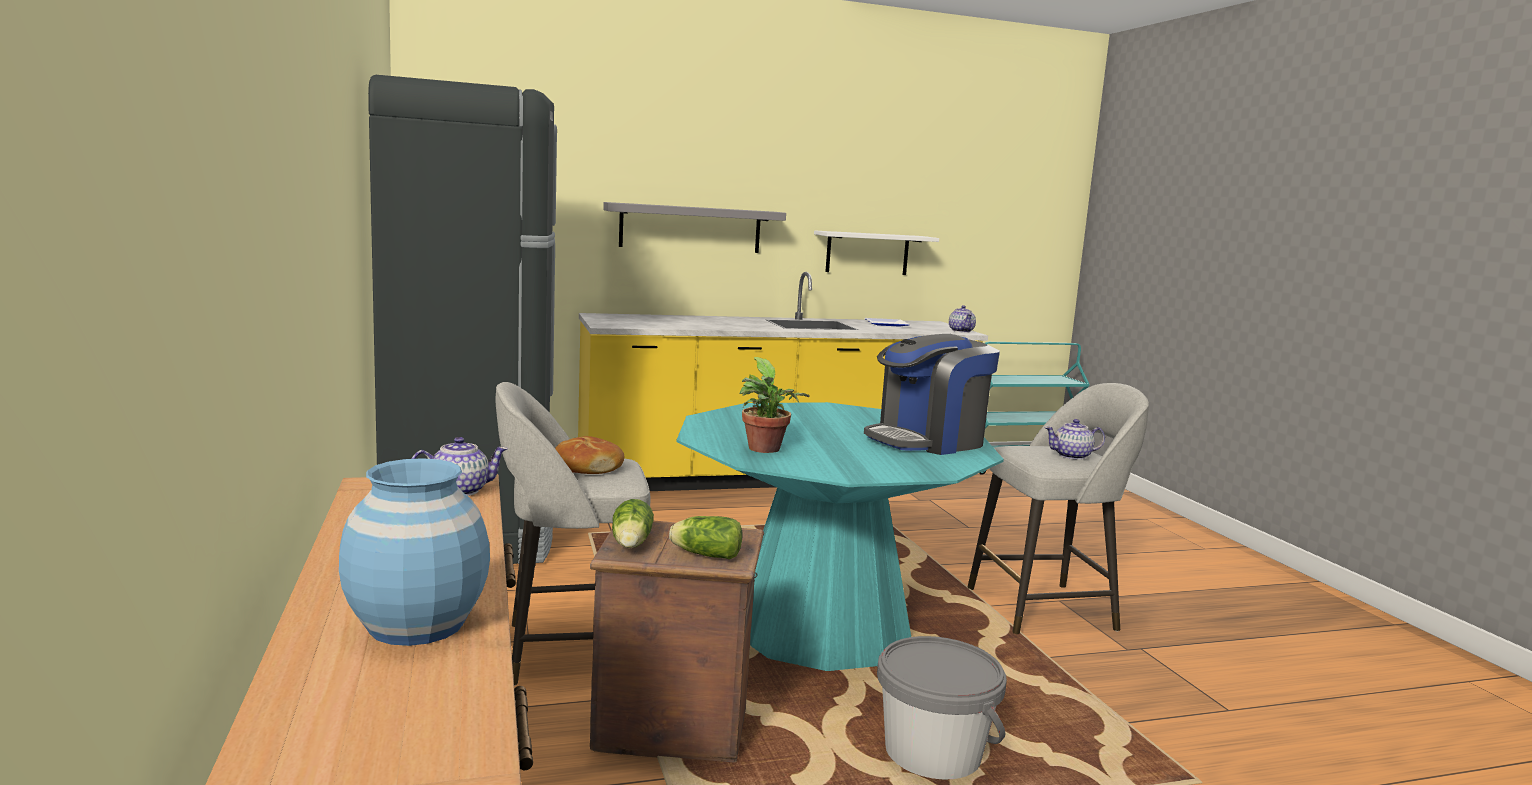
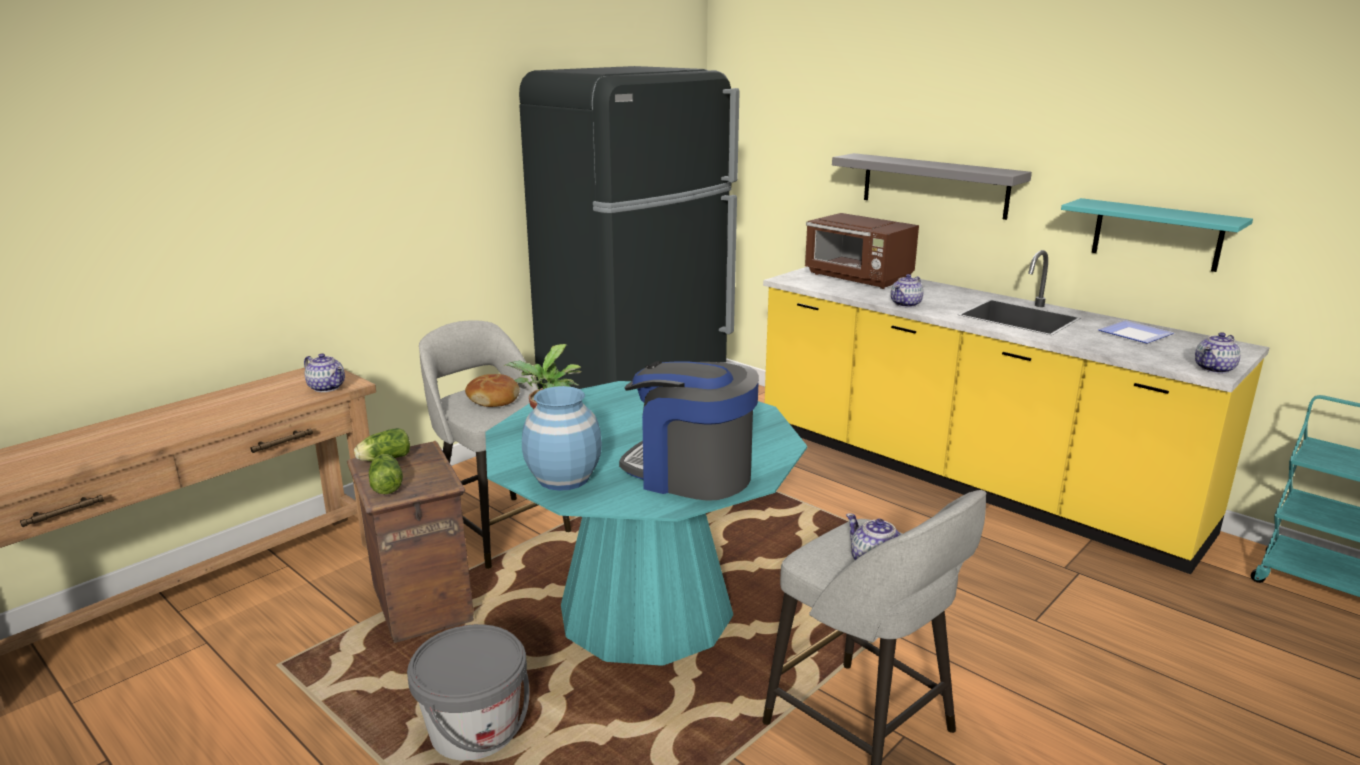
camera: 60 degrees right, 10 degrees up
(416, 625) = (102, 445): blue vase -> blue vase (563, 478)
(649, 319) = (858, 278): none -> brown microwave
(738, 327) = (906, 304): none -> teapot
(867, 253) = (1157, 234): white shelf -> turquoise shelf

